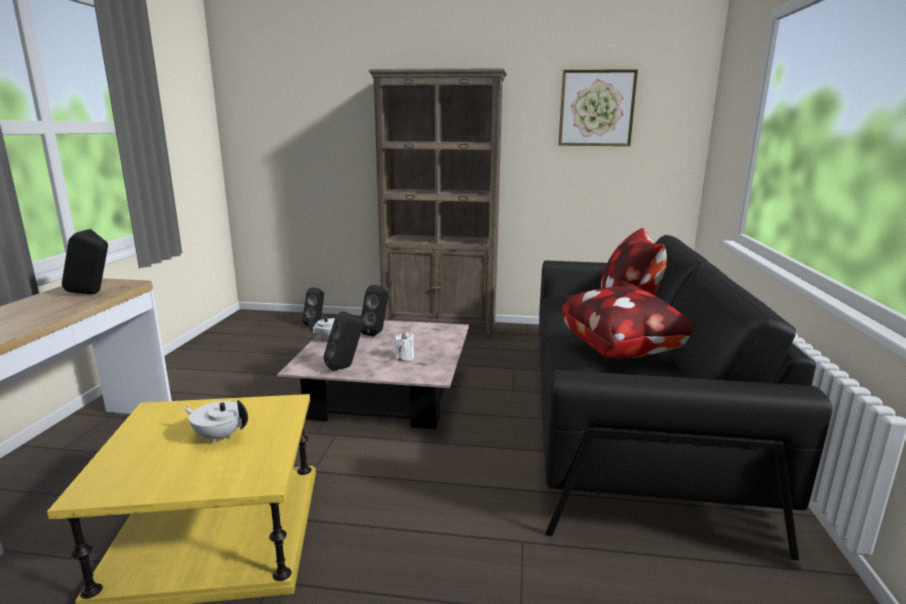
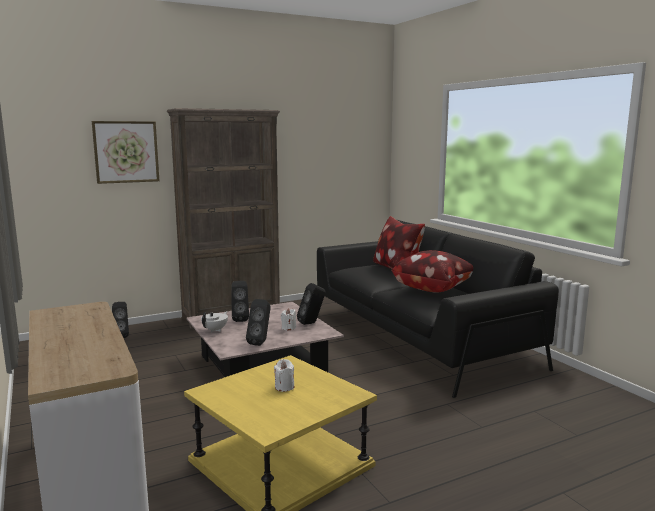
camera: 35 degrees left, 5 degrees down
(93, 293) = (85, 317): black speaker -> black speaker (312, 323)
(219, 436) = (284, 387): white teapot -> white candle
(596, 108) = (325, 136): picture -> picture (126, 152)

